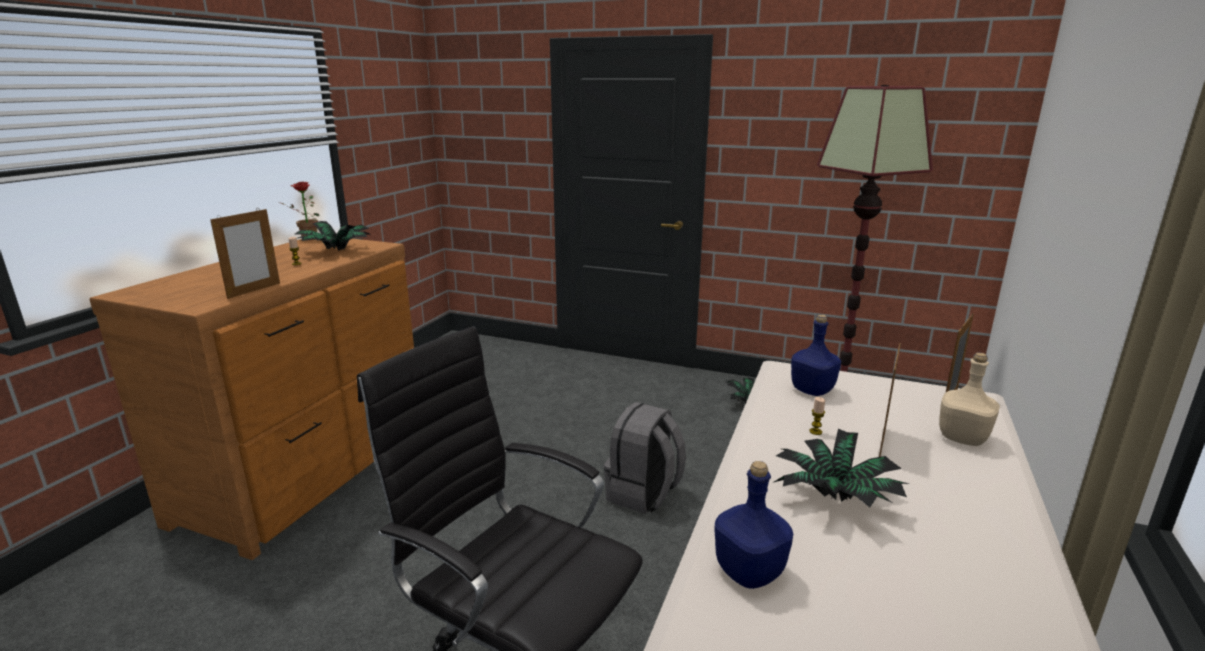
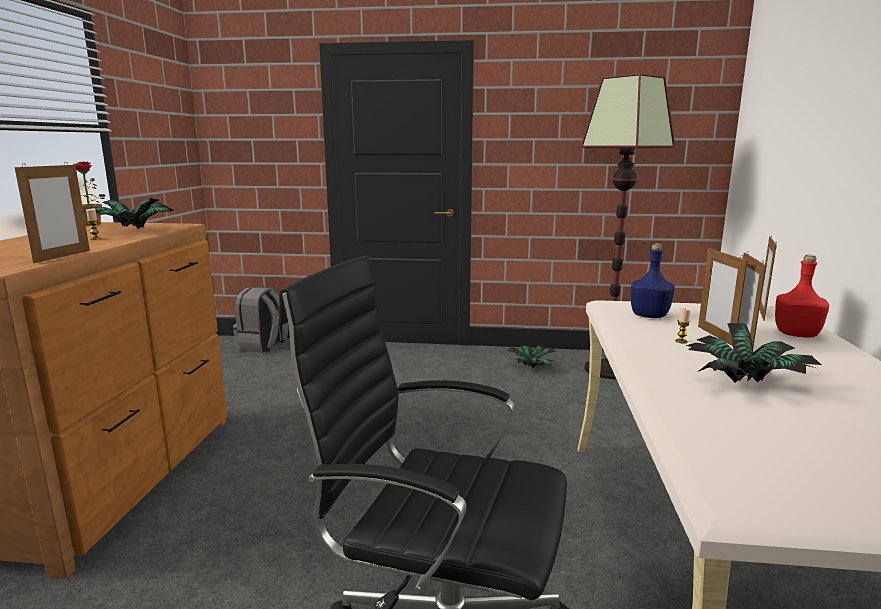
camera: 15 degrees left, 5 degrees down
(643, 494) = (476, 449): grey backpack -> grey backpack (263, 346)
(748, 571) = (730, 444): blue bottle -> none
(861, 429) = (715, 336): none -> picture frame
(961, 438) = (795, 334): beige bottle -> red bottle

